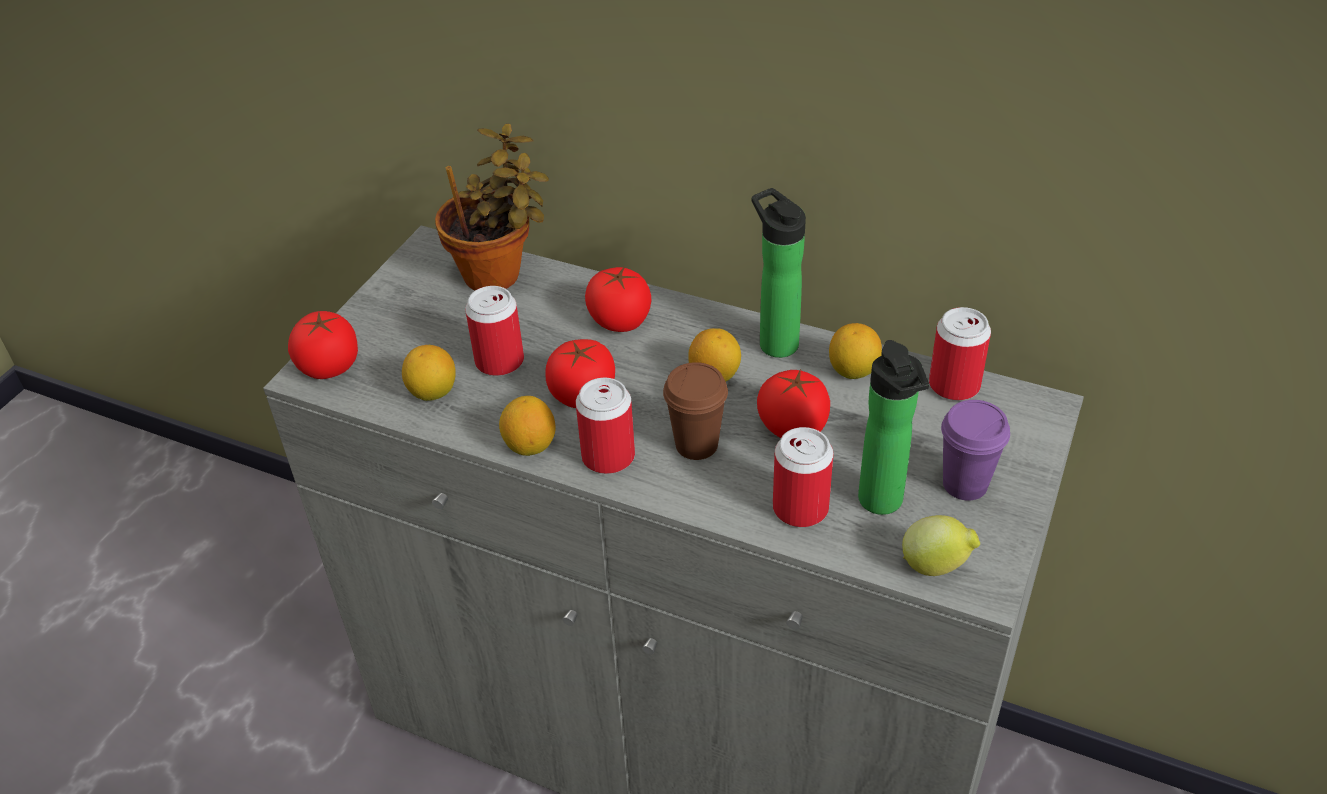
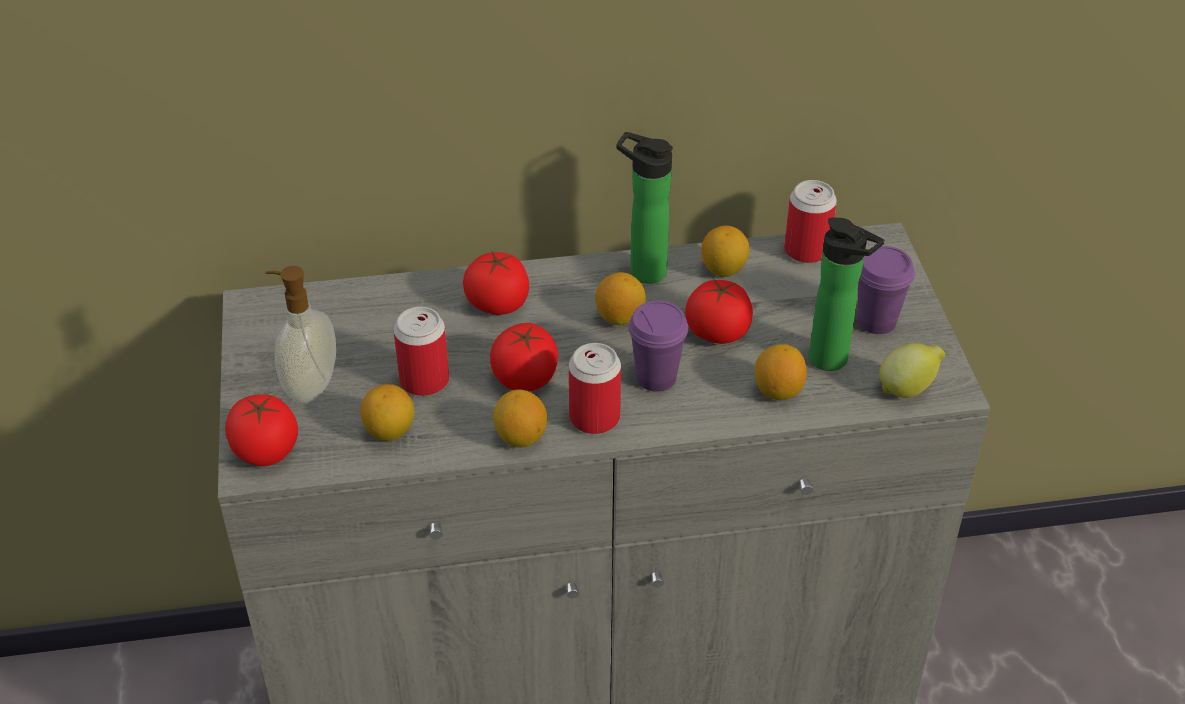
camera: 35 degrees left, 0 degrees up
(409, 327) = (309, 386): none -> soap dispenser
(499, 276) = (349, 307): potted plant -> none
(696, 445) = (656, 378): brown cup -> purple cup
(800, 508) = (778, 391): can -> lemon

